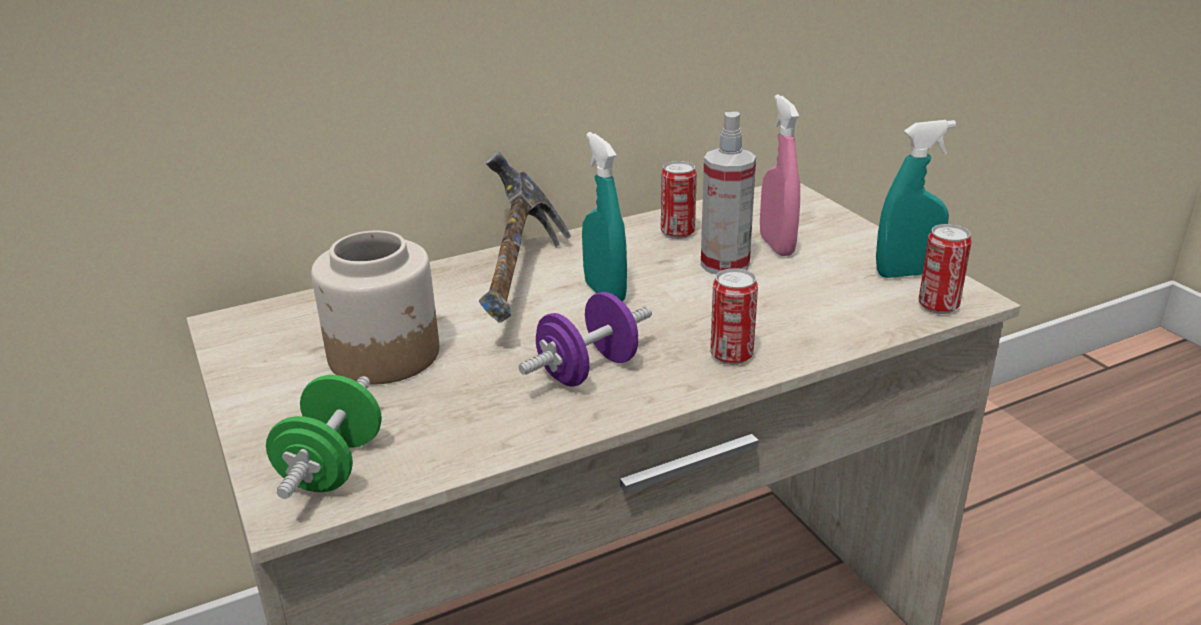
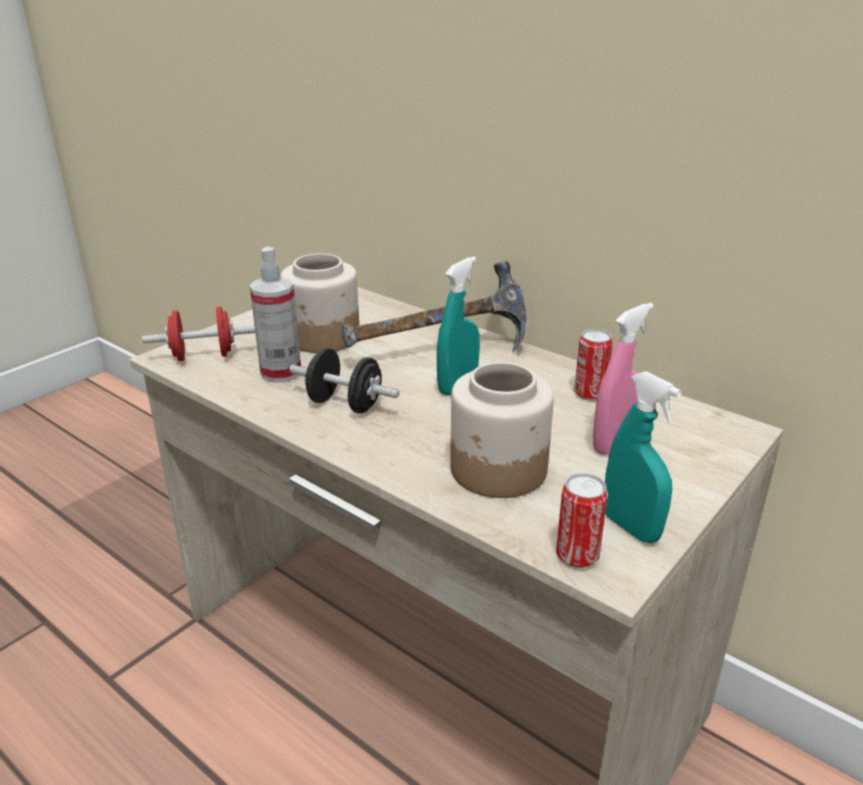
camera: 65 degrees right, 0 degrees up
(332, 467) = (203, 356): green dumbbell -> red dumbbell
(588, 370) = (345, 404): purple dumbbell -> black dumbbell
(725, 264) = (552, 426): spray bottle -> spray bottle (281, 372)
(731, 355) = (402, 457): can -> none
(788, 309) = (498, 470): none -> jar

